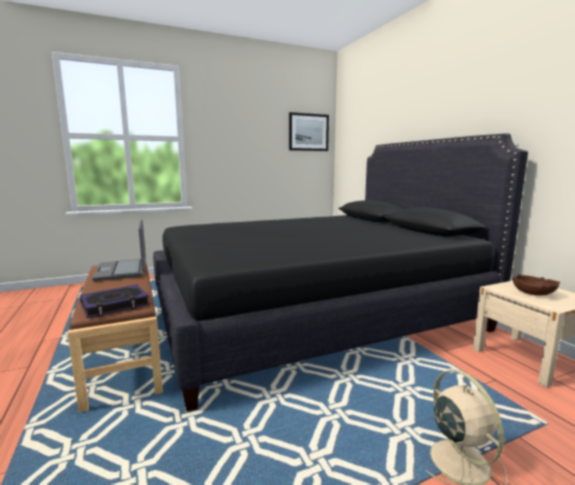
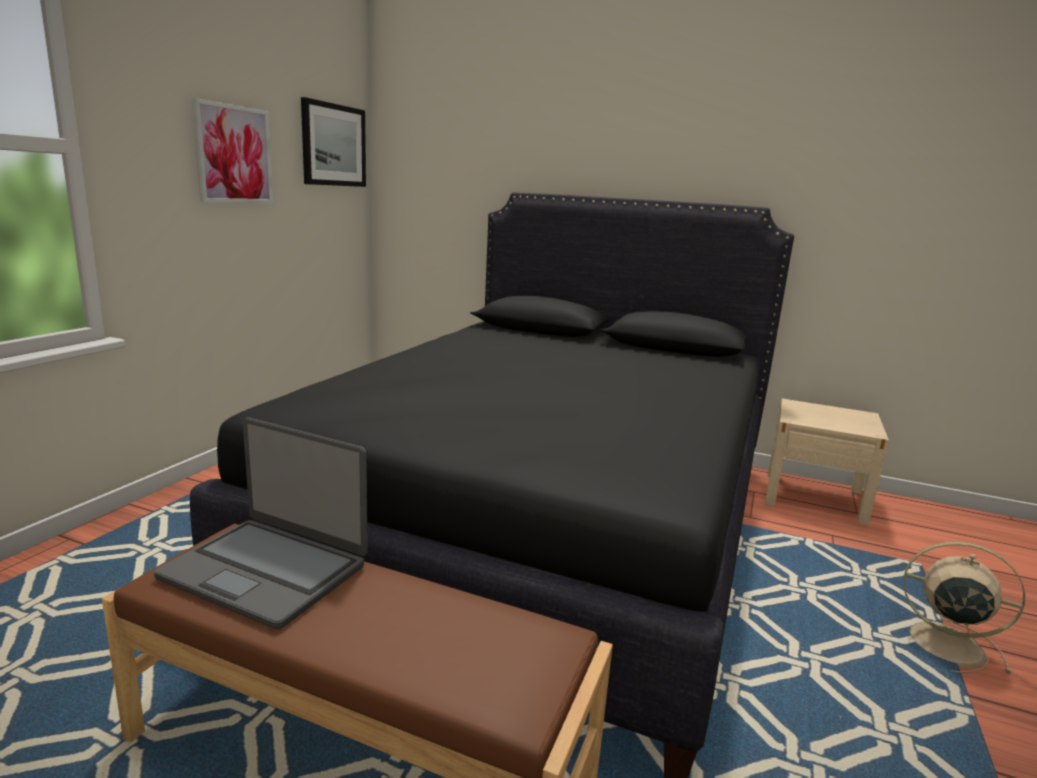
camera: 45 degrees left, 5 degrees up
(115, 305) = (509, 659): book -> none
(250, 138) = (234, 154): none -> picture
(533, 293) = (828, 418): brown bowl -> none

